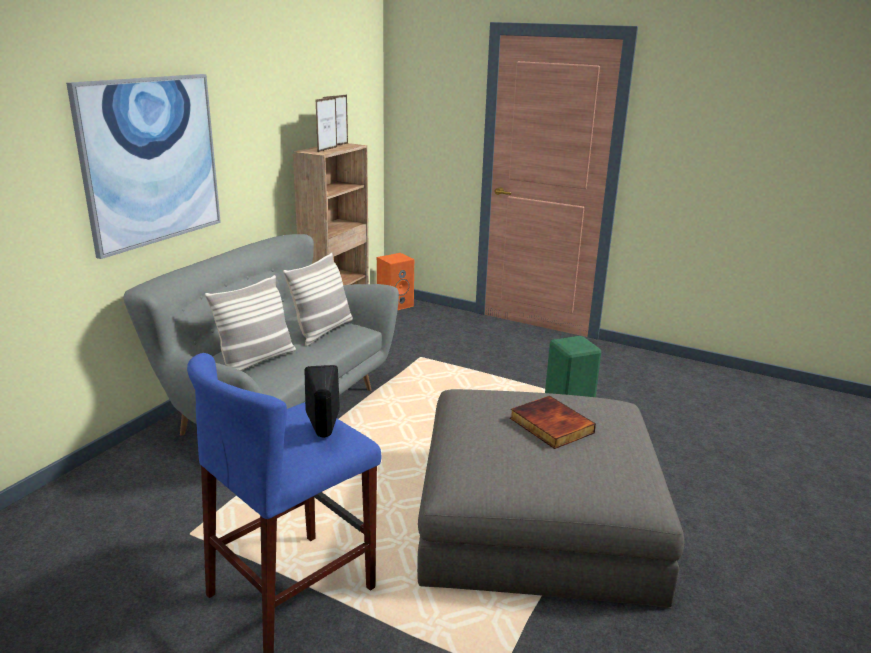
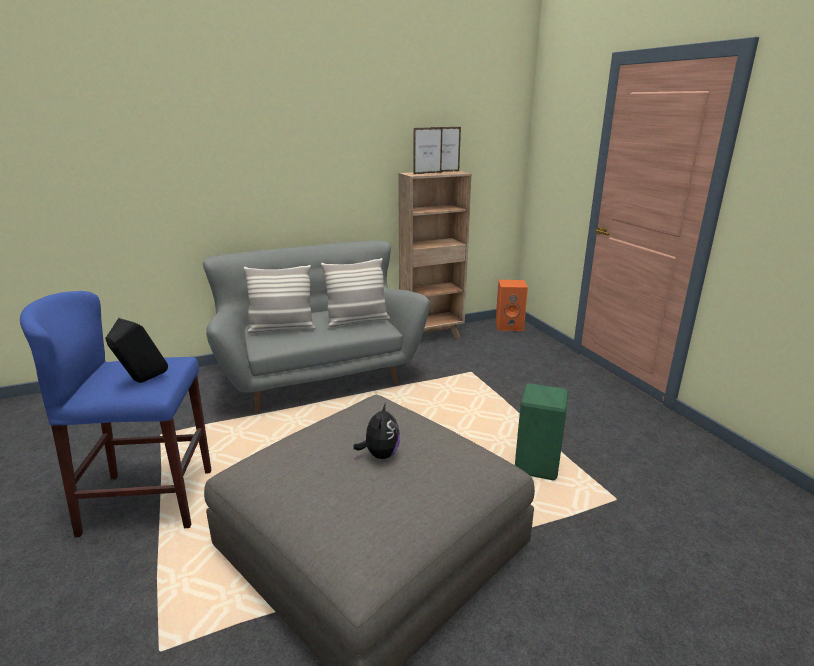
camera: 40 degrees right, 0 degrees up
(151, 161) = (250, 165): picture -> none
(550, 426) = (380, 454): book -> plush toy

